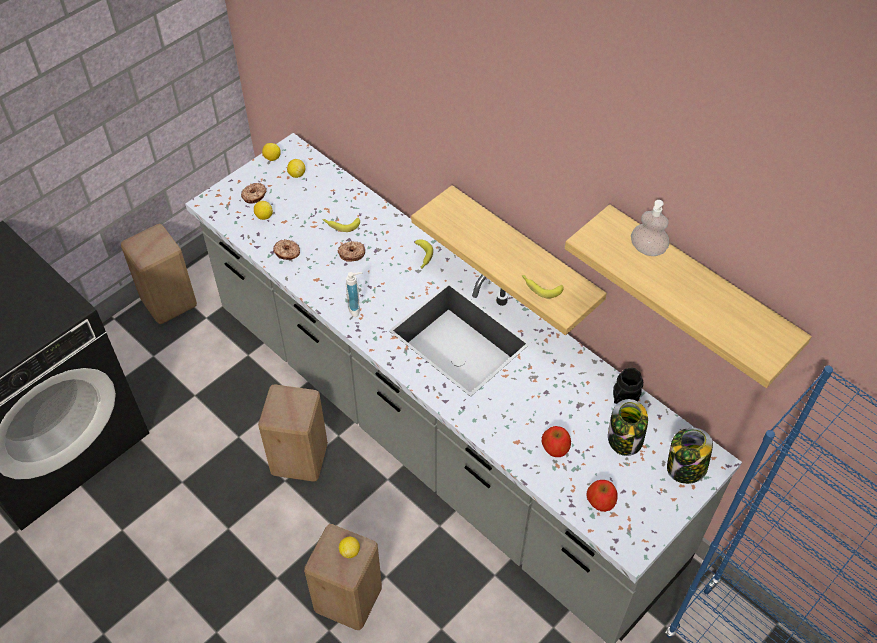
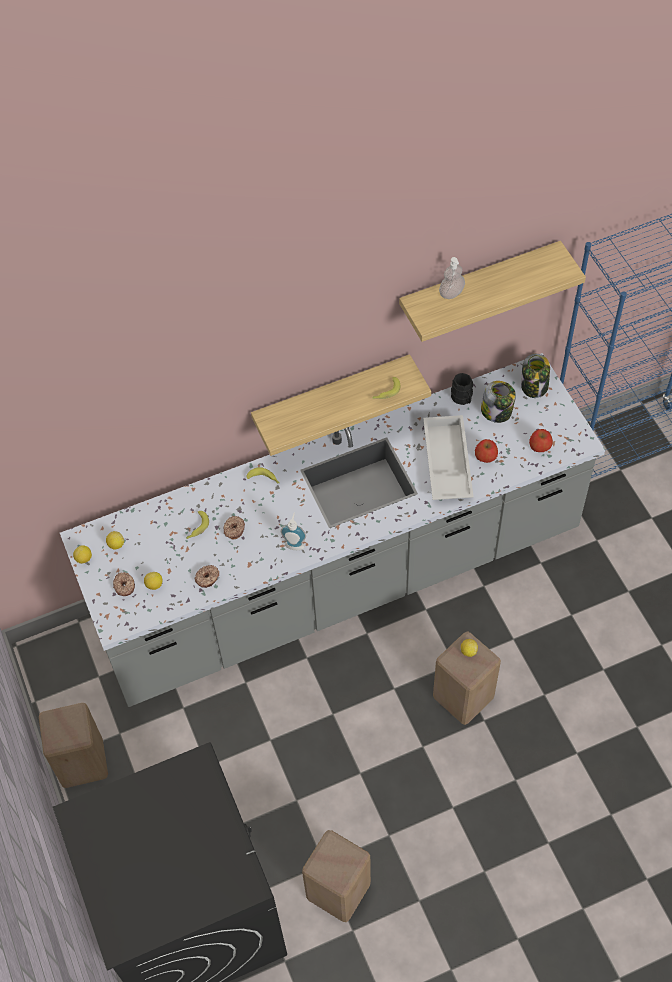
camera: 65 degrees left, 5 degrees up
(301, 458) = (316, 693): beige stool -> beige stool (338, 888)
(525, 410) = (445, 463): none -> white tray

